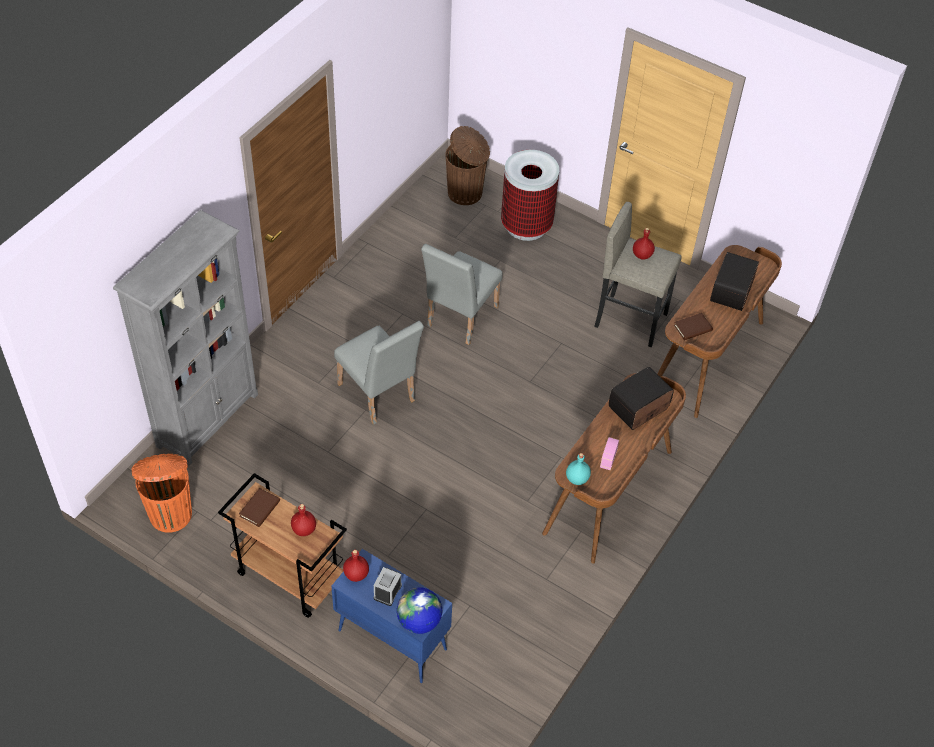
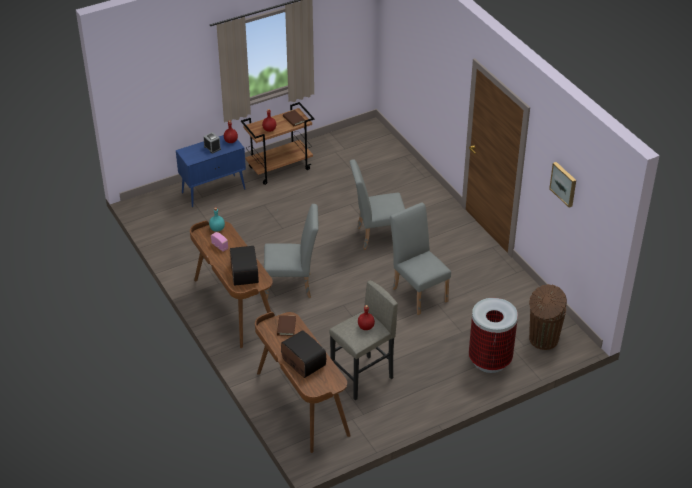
camera: 120 degrees right, 10 degrees down
(170, 513) = (350, 140): orange trash can -> none
(208, 419) = (405, 167): grey bookcase -> none
(388, 65) = (564, 184): none -> picture
(419, 621) = (187, 152): globe -> none
(531, 446) = (293, 286): none -> grey chair

